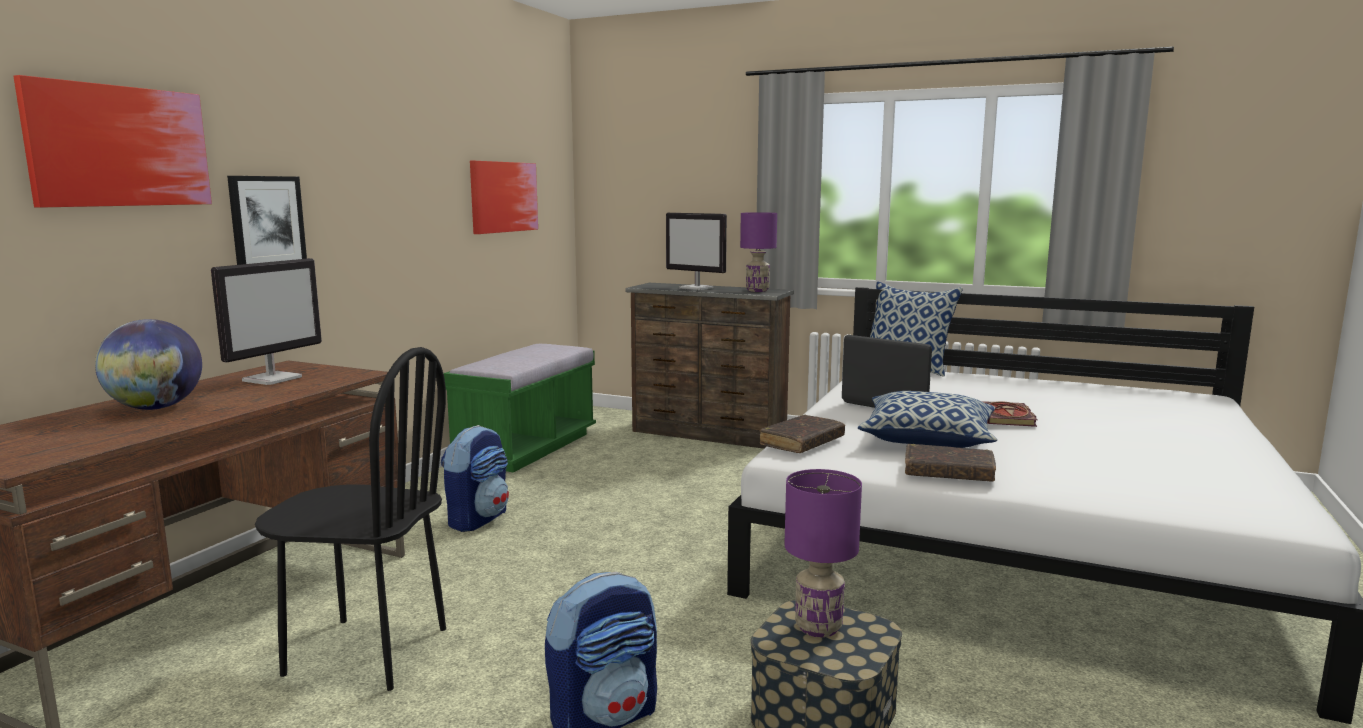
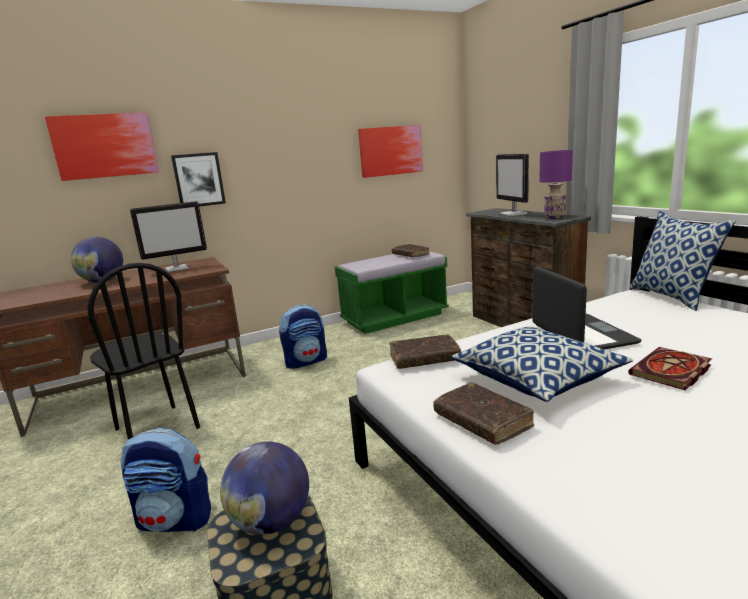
camera: 40 degrees right, 5 degrees up
(547, 350) = (410, 255): none -> brown book
(819, 627) = (271, 522): purple table lamp -> globe

